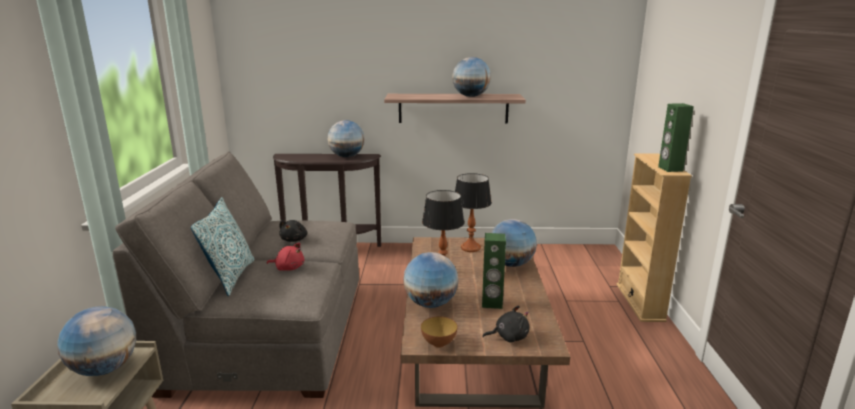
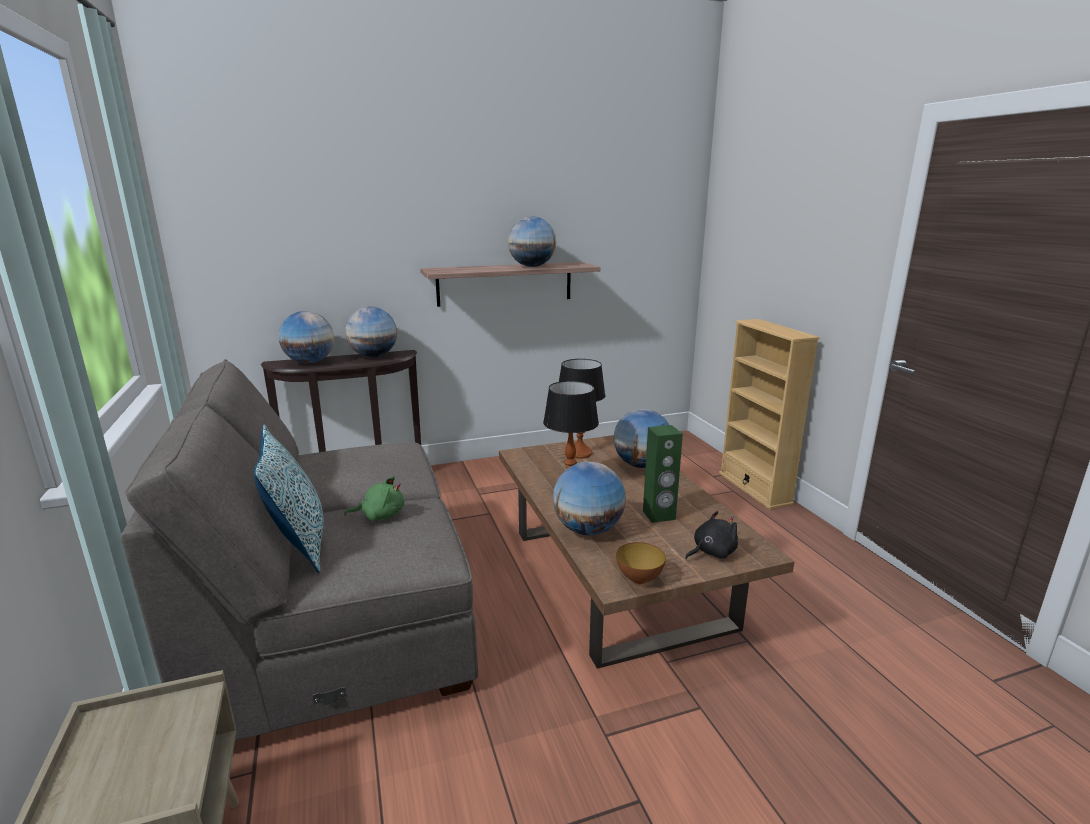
camera: 20 degrees left, 0 degrees up
(105, 368) = (153, 740): globe -> globe (310, 362)
(288, 268) = (380, 515): red plush toy -> green plush toy
(294, 239) = (359, 475): black plush toy -> none
(670, 169) = (792, 332): green speaker -> none

